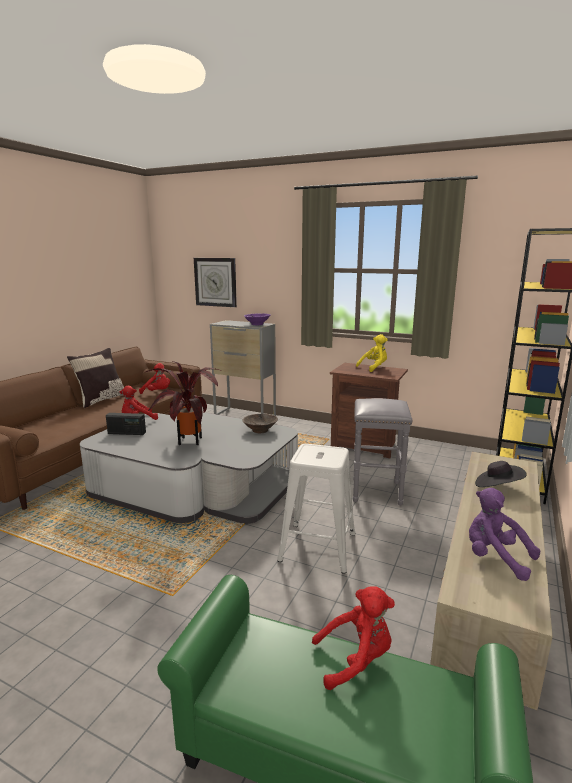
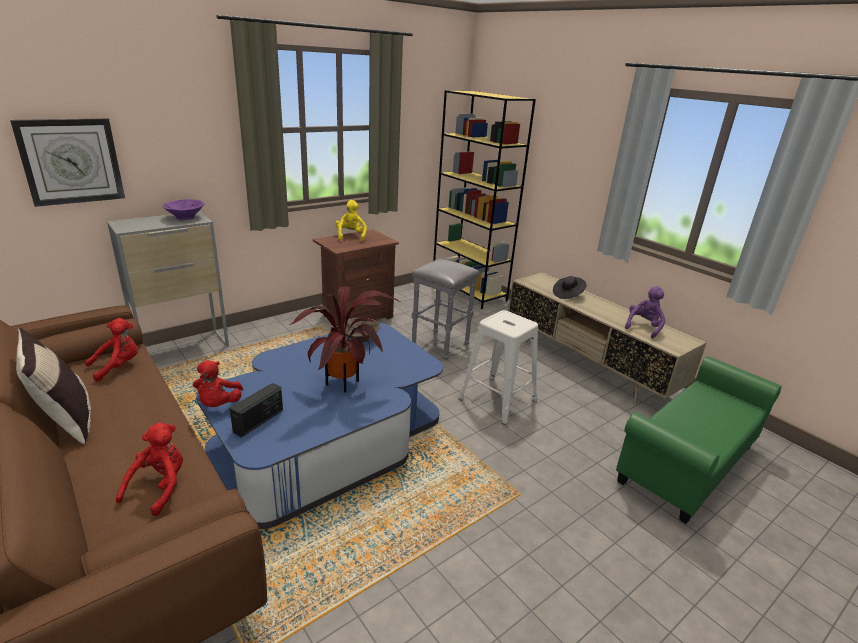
camera: 65 degrees left, 10 degrees up
(194, 485) = (329, 433): grey coffee table -> blue coffee table
(356, 659) = (683, 407): red plush toy -> red plush toy (160, 487)
(495, 558) = (643, 327): purple plush toy -> purple plush toy turned 150 degrees clockwise

